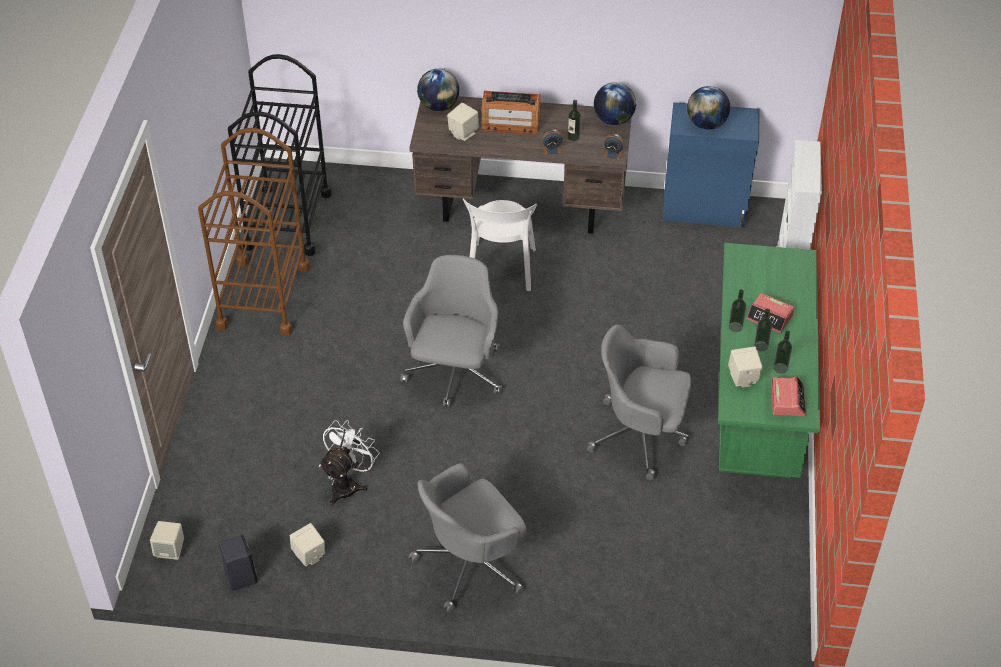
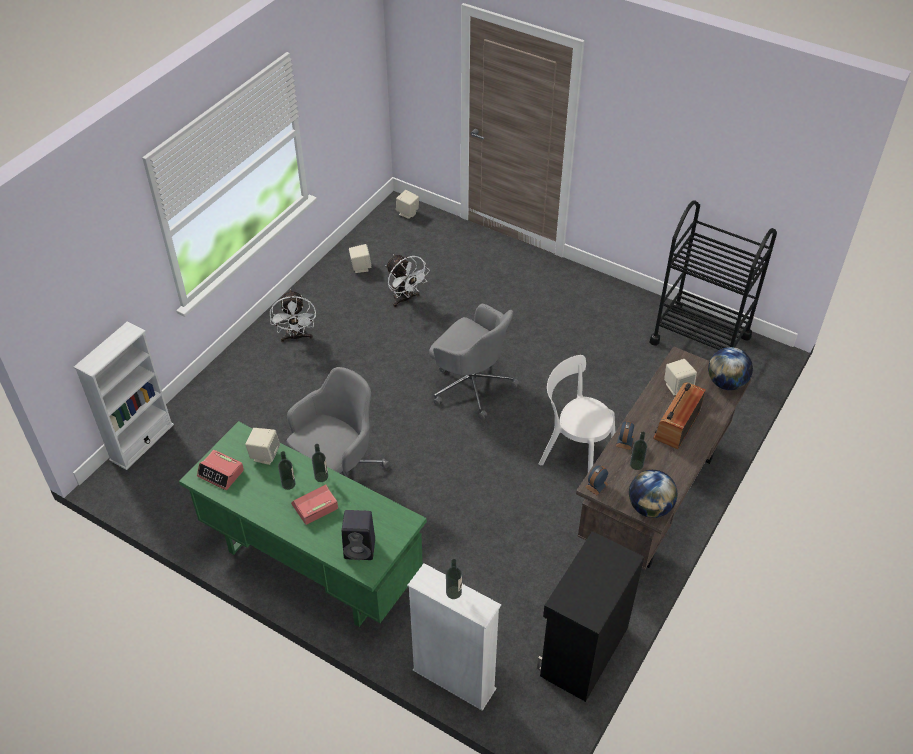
camera: 115 degrees right, 0 degrees up
(240, 575) = (367, 236): black speaker -> black speaker (361, 548)
(263, 297) = (614, 304): brown cart -> none
(471, 564) = (296, 337): grey office chair -> white fan
(705, 210) = (582, 651): blue cabinet -> black cabinet
(706, 124) = (593, 569): globe -> none
(719, 633) = (141, 442): none -> white bookcase
(780, 368) = (256, 486): bottle -> bottle (453, 592)

